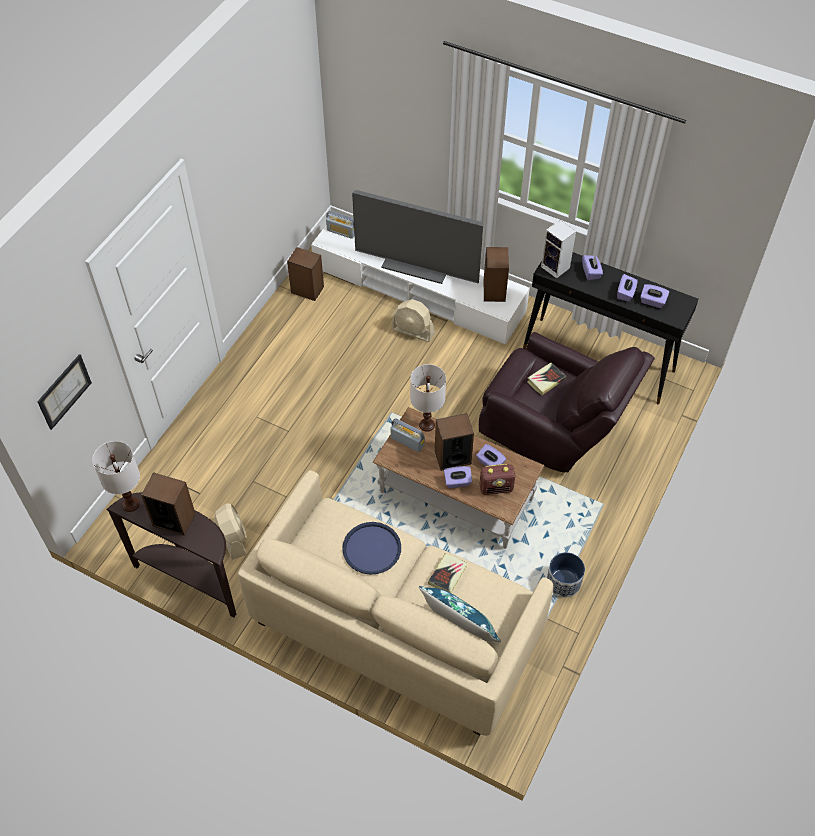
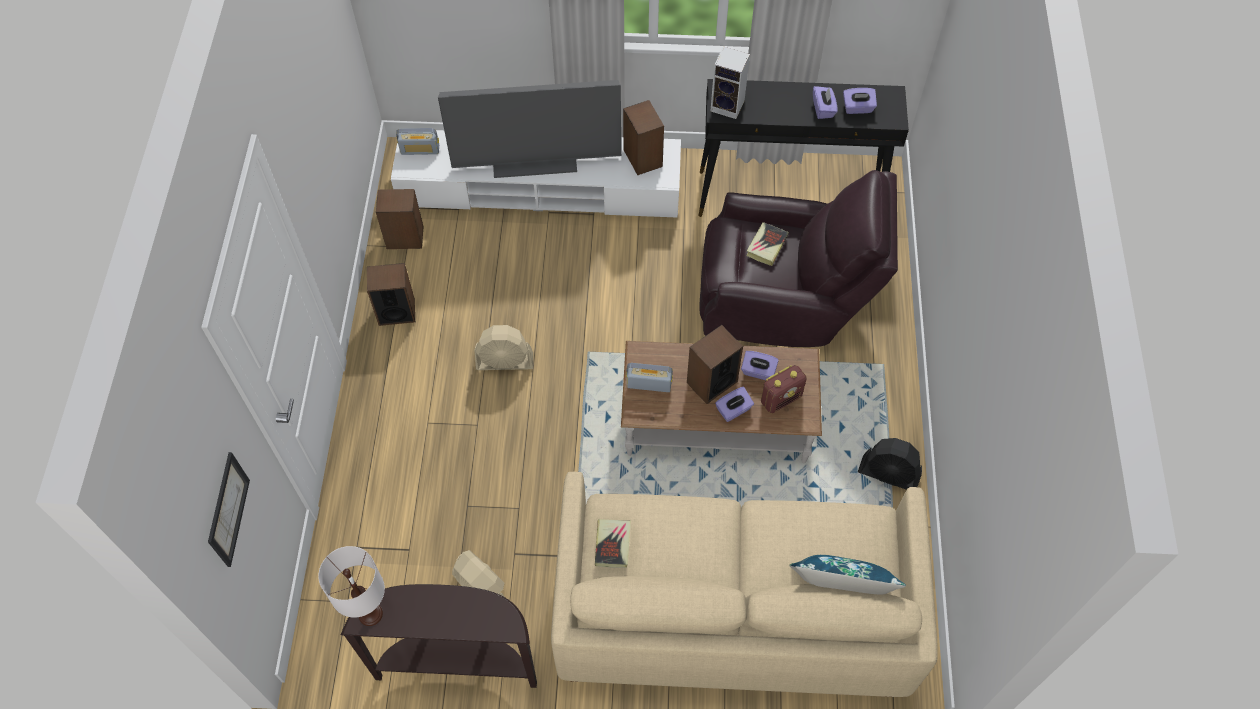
camera: 25 degrees left, 5 degrees up
(174, 519) = (438, 610): speaker -> speaker (396, 311)
(372, 549) = (684, 536): blue tray -> none
(413, 331) = (561, 241): beige fan -> beige fan (505, 361)
(426, 424) = (660, 354): white table lamp -> none
(447, 575) = (789, 529): book -> book (613, 544)
(564, 582) = (889, 474): planter -> black fan
(591, 272) = (771, 97): purple tissue box -> none

